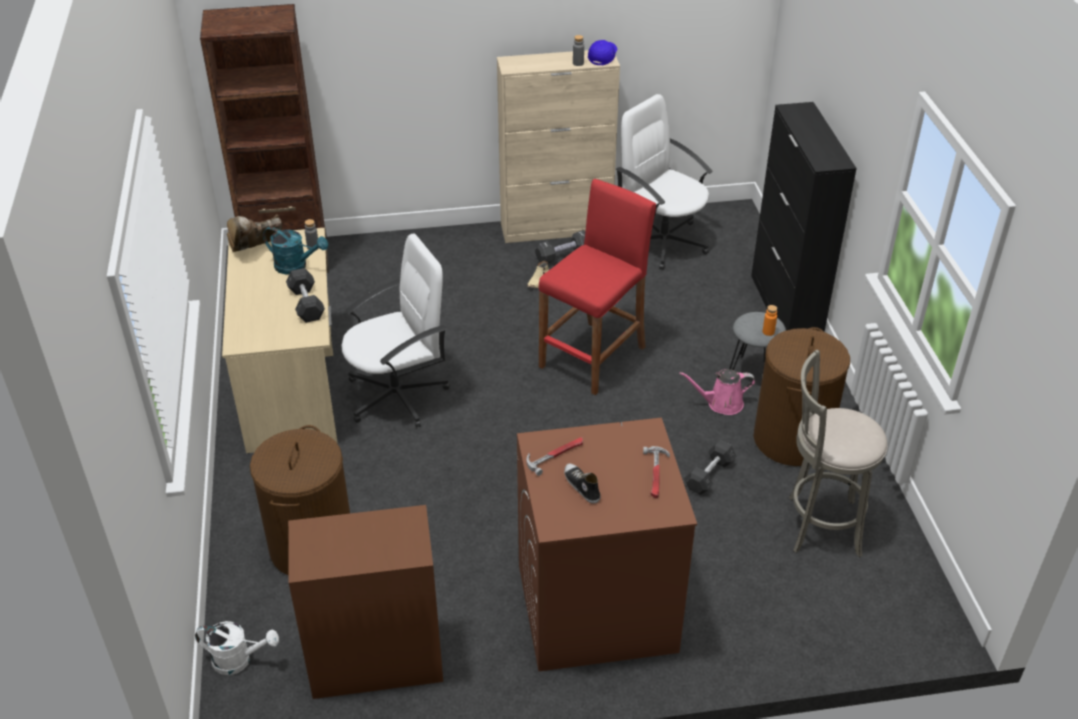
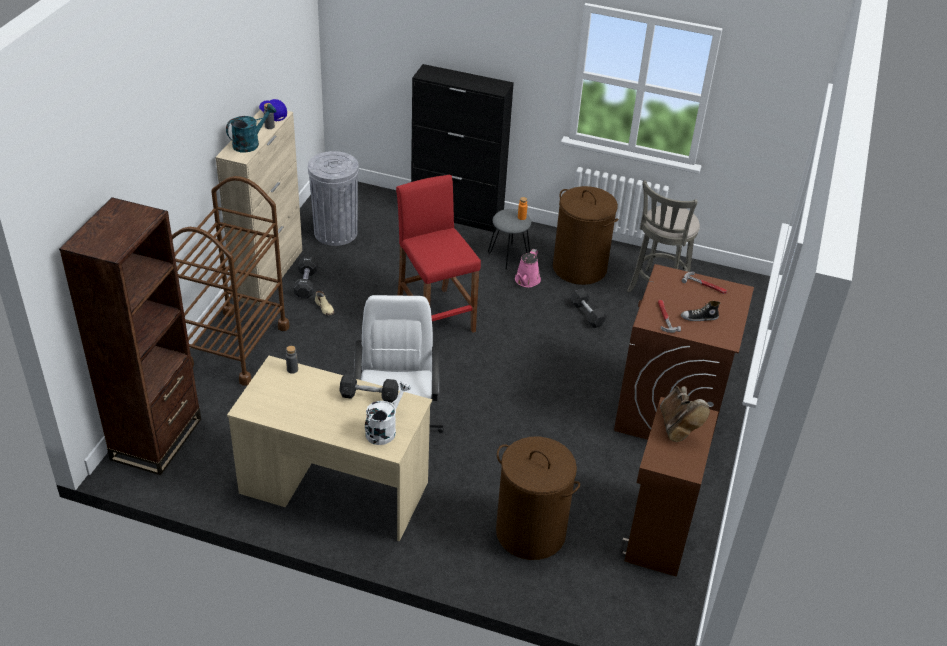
camera: 65 degrees left, 0 degrees up
(239, 660) = (620, 608): white watering can -> white watering can (384, 429)
(256, 250) = (265, 403): brown boot -> brown boot (677, 427)
(296, 266) = (311, 387): turquoise watering can -> turquoise watering can (250, 143)
(438, 252) = (236, 346): none -> brown cart
(662, 241) = (335, 232): white office chair -> grey trash can

